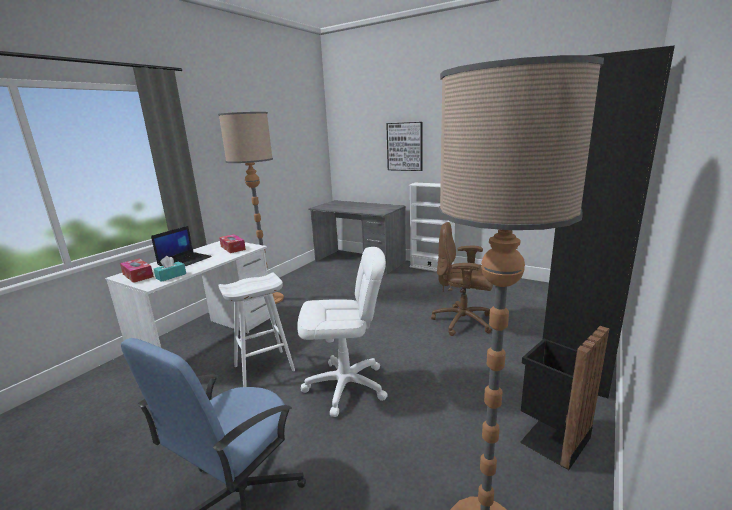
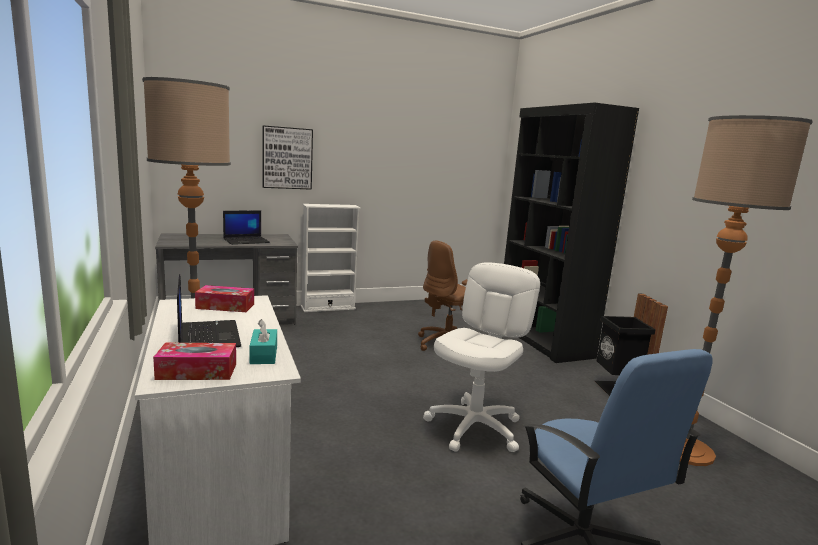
camera: 55 degrees left, 5 degrees down
(263, 369) = (374, 458): white stool -> none
(362, 209) = (247, 241): none -> laptop

